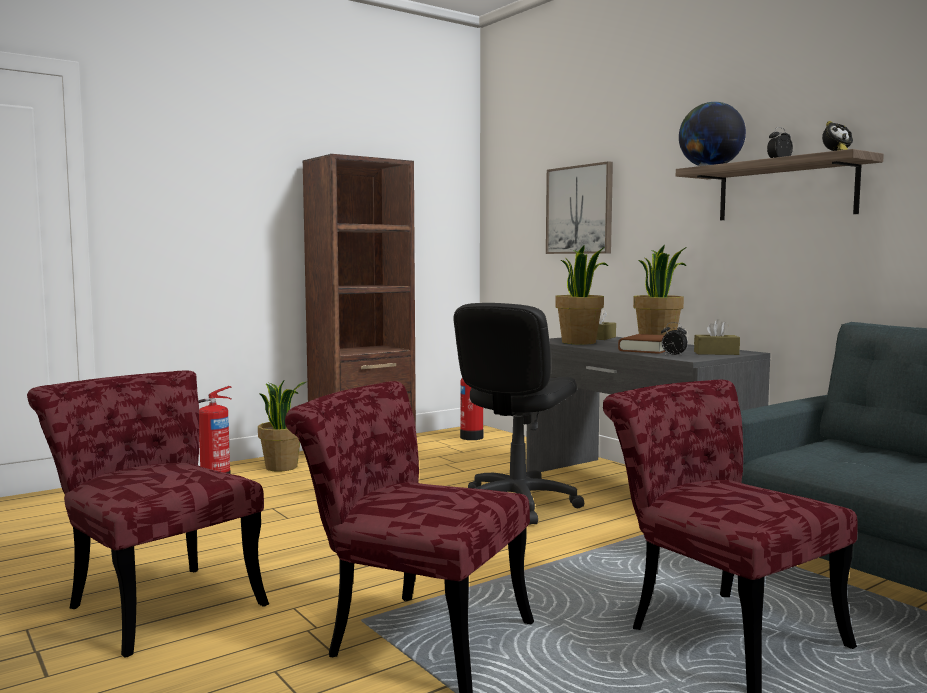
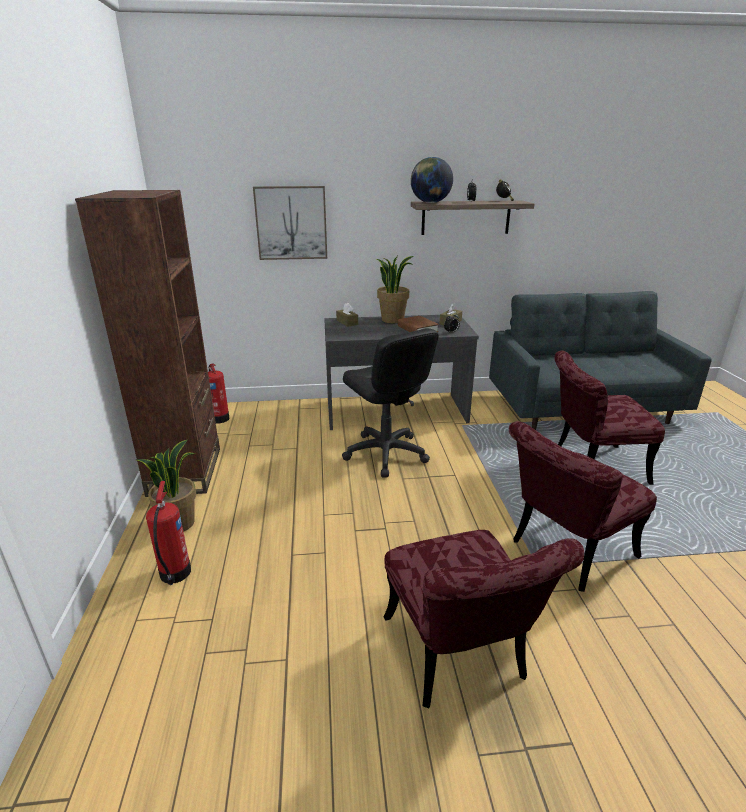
camera: 60 degrees left, 20 degrees up
(156, 601) = (460, 659): red chair -> red chair turned 90 degrees counterclockwise
(579, 342) = (362, 332): potted plant -> none

